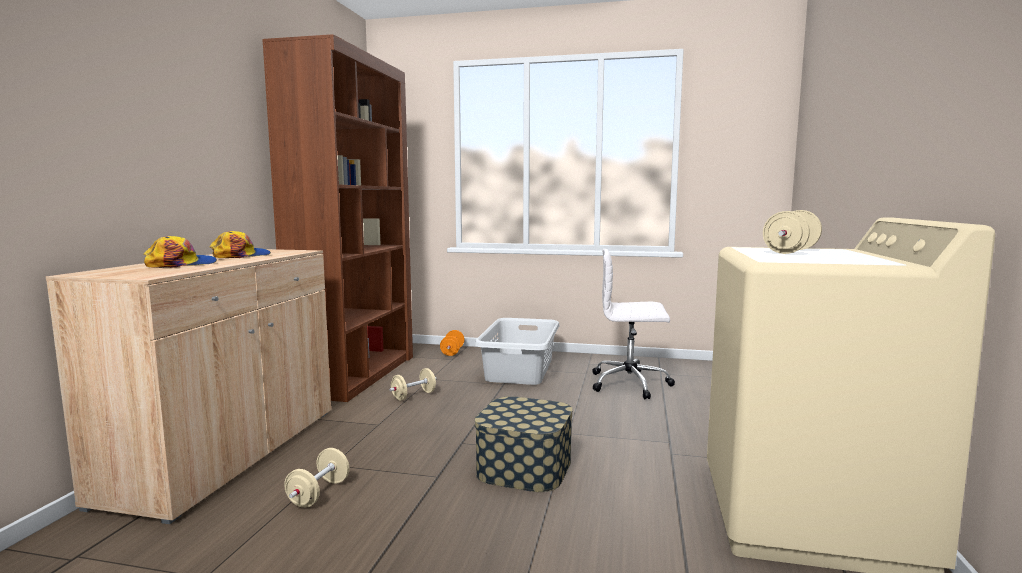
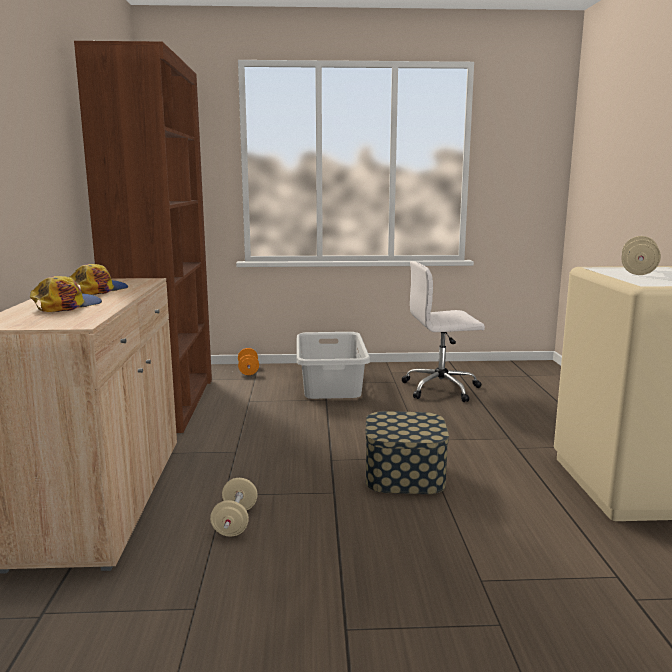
camera: 15 degrees left, 5 degrees up
(413, 396) = (247, 419): beige dumbbell -> none

